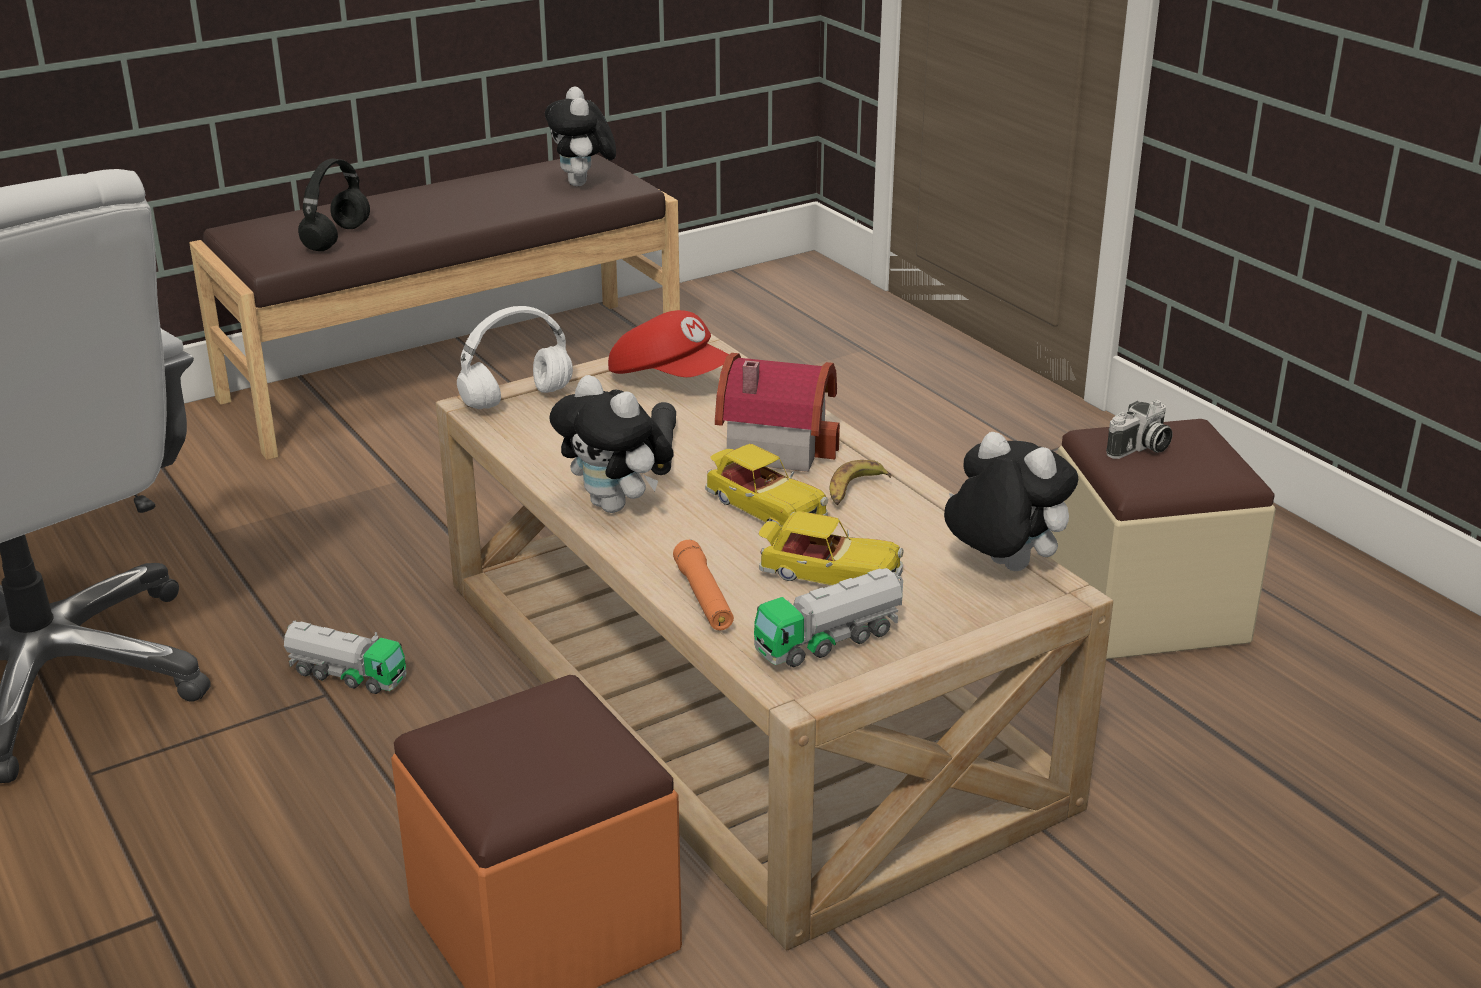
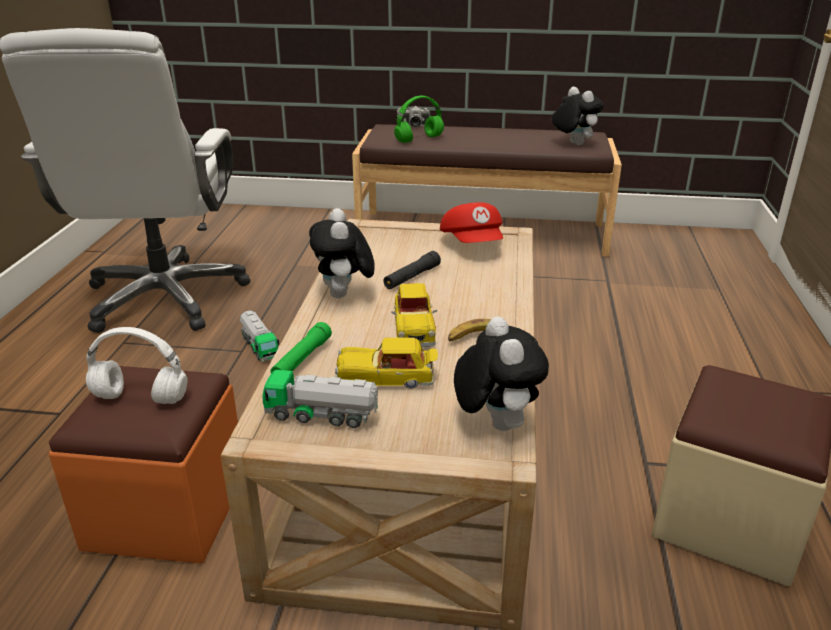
camera: 40 degrees right, 0 degrees up
(336, 238) = (419, 139): black headphones -> green headphones
(515, 399) = (382, 229): white headphones -> white headphones (139, 398)
(583, 184) = (573, 144): plush toy -> plush toy turned 120 degrees clockwise
(704, 597) = (302, 359): orange flashlight -> green flashlight
(775, 444) = (472, 295): toy house -> none
(828, 574) = (387, 378): toy car -> toy car turned 120 degrees clockwise
(1140, 449) = (742, 396): camera -> camera (412, 126)

